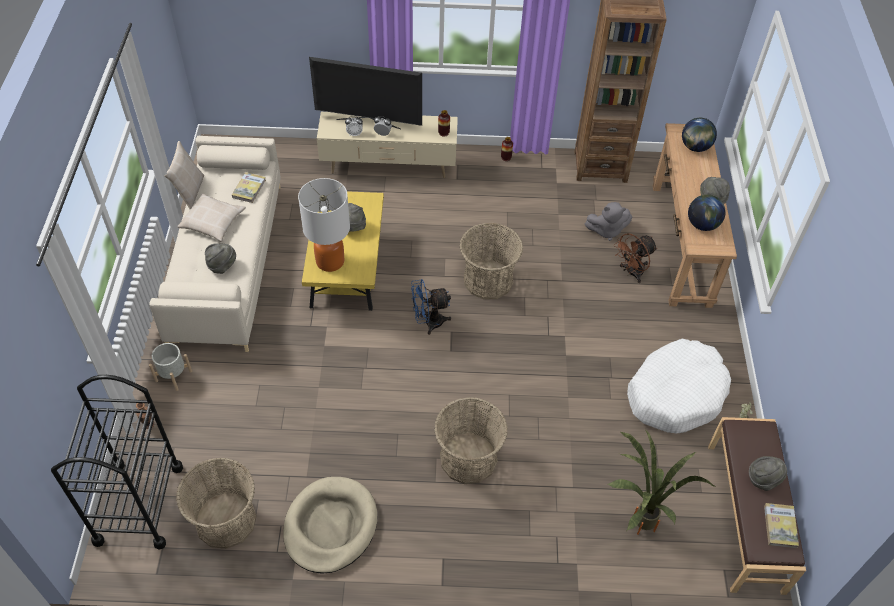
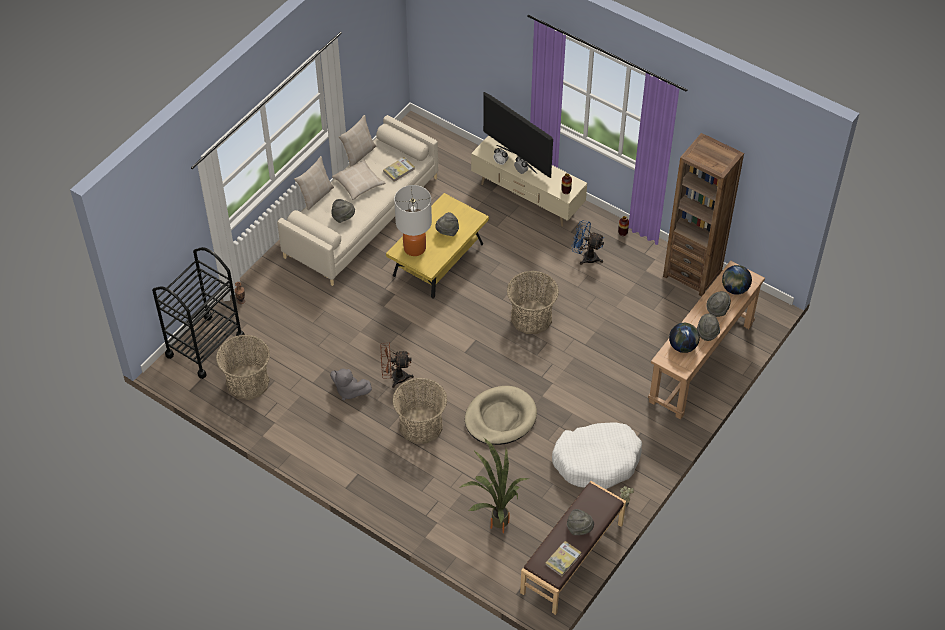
camera: 35 degrees right, 0 degrees up
(171, 257) = (316, 196): none -> beige pillow
(173, 376) = (275, 278): grey planter -> none
(330, 526) = (305, 419): beige dog bed -> beige dog bed (500, 418)
(428, 322) = (465, 326): blue fan -> blue fan (586, 257)
(606, 230) = (651, 325): grey plush toy -> grey plush toy (349, 391)
(631, 273) = (642, 364): brown fan -> brown fan (394, 377)
(699, 174) = (717, 310): none -> grey hat

